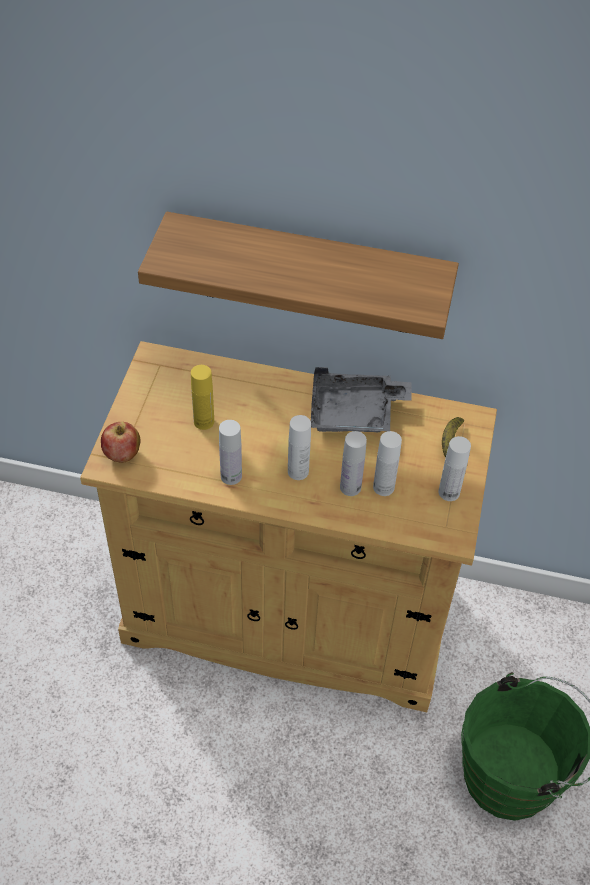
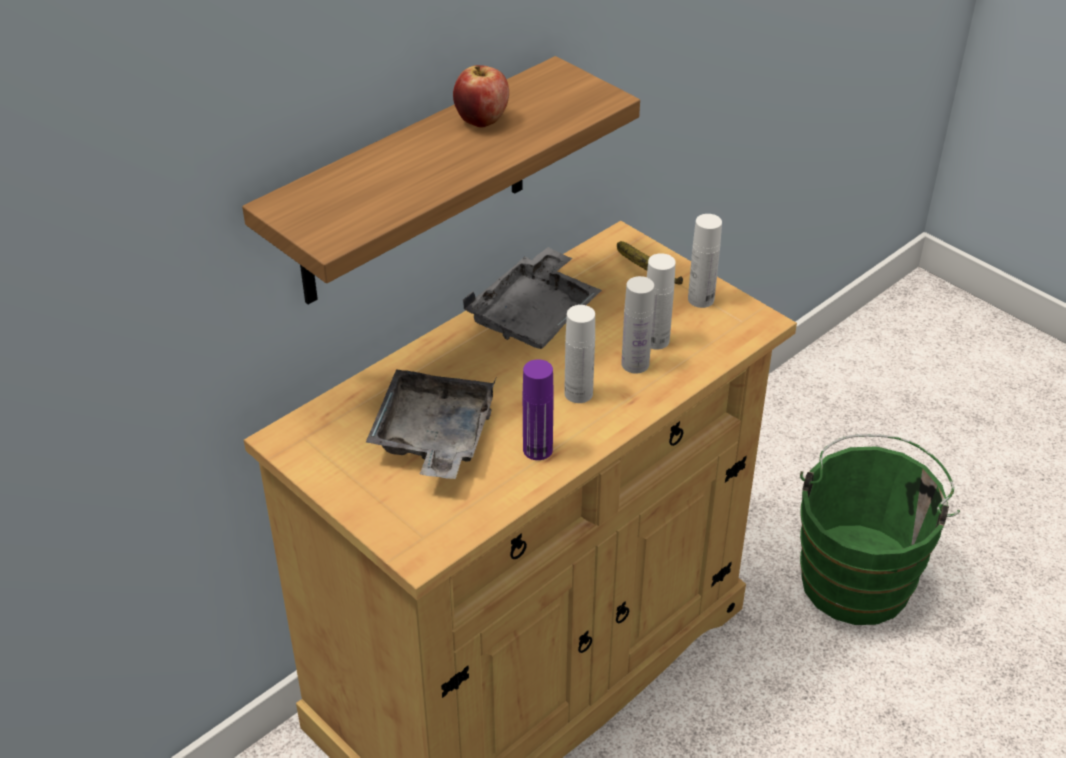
camera: 55 degrees left, 10 degrees down
(122, 455) = (417, 532): apple -> apple (481, 121)
(204, 421) = (433, 437): yellow bottle -> grey tray
(231, 476) = (537, 450): white bottle -> purple bottle

